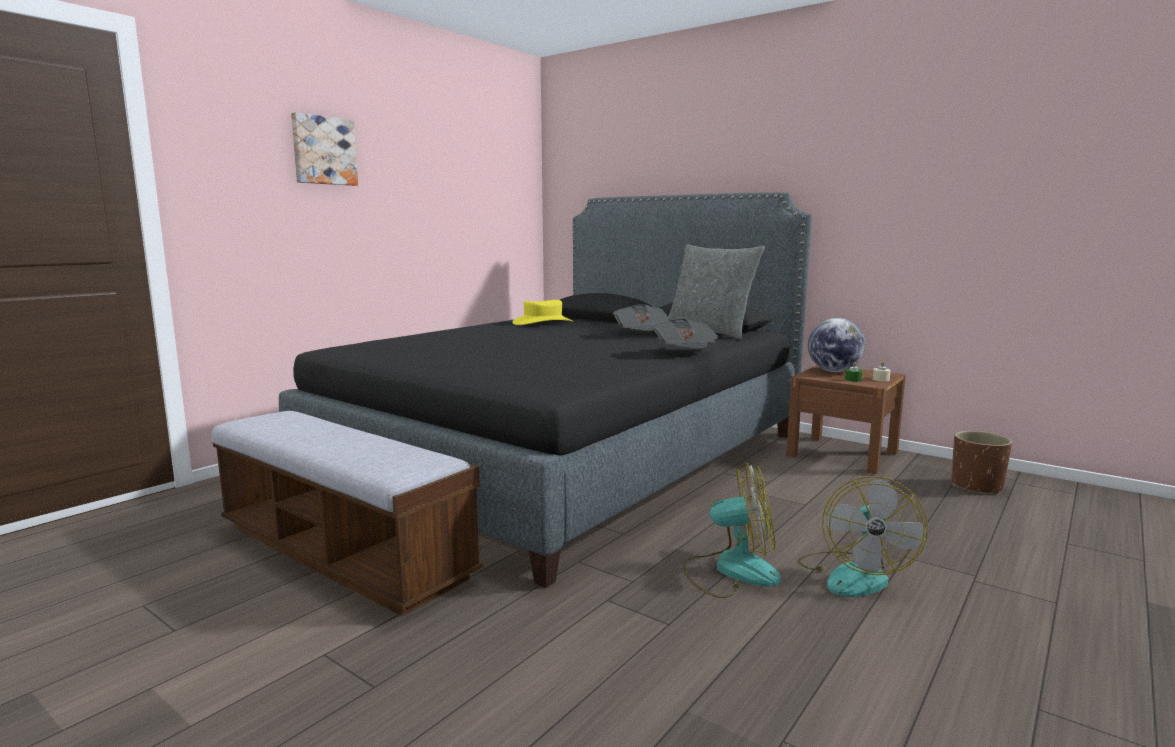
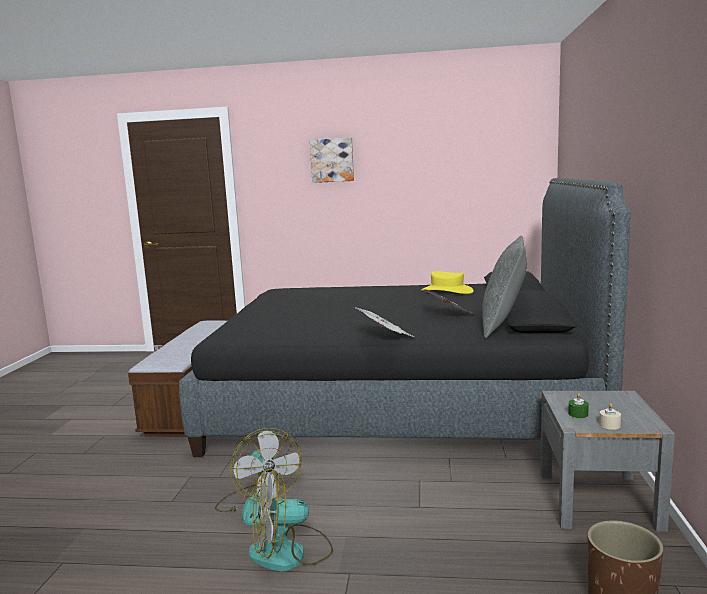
camera: 60 degrees right, 0 degrees up
(833, 371) = (606, 401): globe -> none
(842, 454) = (598, 500): brown nightstand -> grey nightstand

